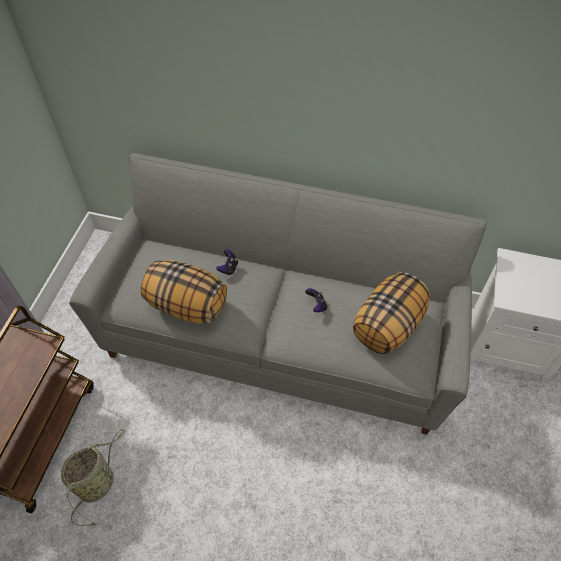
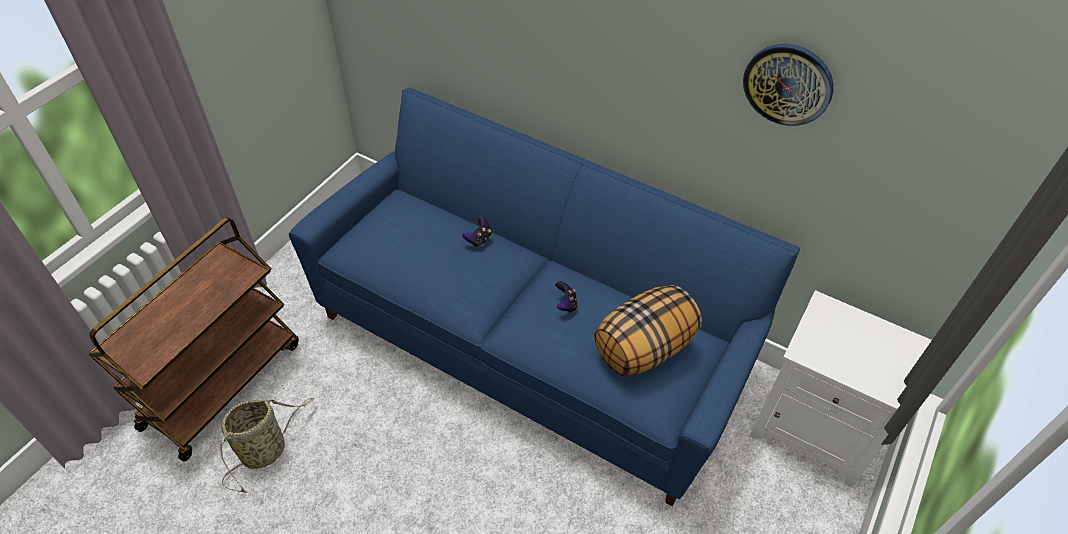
camera: 15 degrees right, 5 degrees down
(187, 305) = (416, 268): pillow -> none
(280, 333) = (532, 341): grey sofa -> blue sofa
(472, 98) = (788, 84): none -> wall clock

